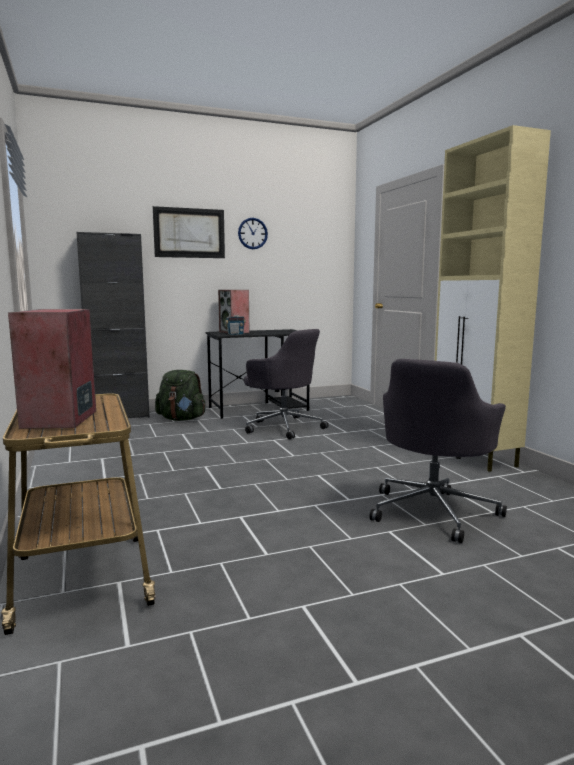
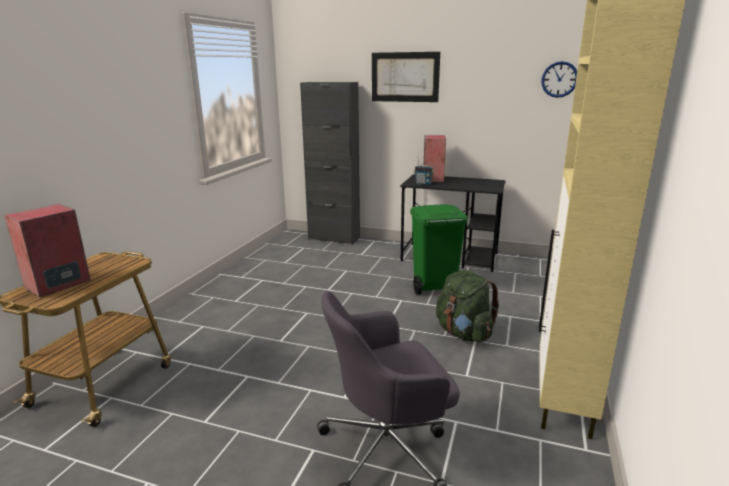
camera: 40 degrees right, 10 degrees up
(181, 419) = (370, 253): green backpack -> green backpack (464, 333)
(252, 233) = (470, 75): wall clock -> wall clock (559, 79)
(283, 427) = (434, 287): grey office chair -> green trash can

